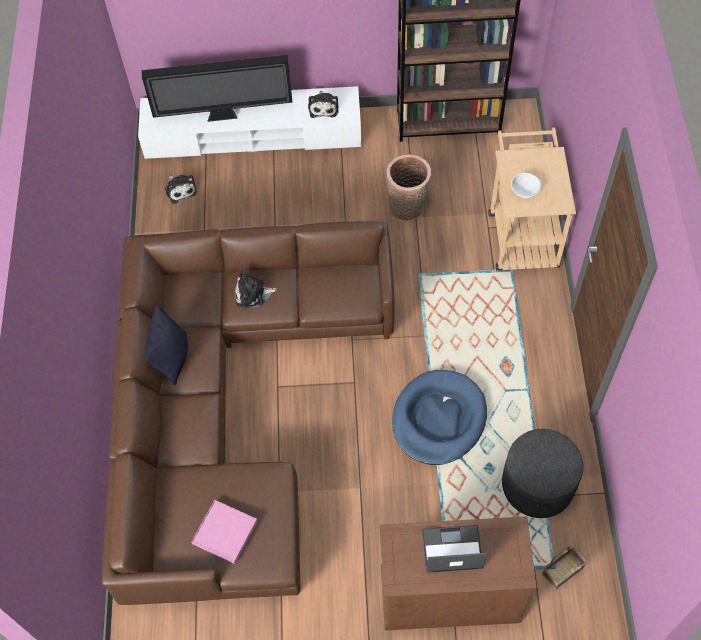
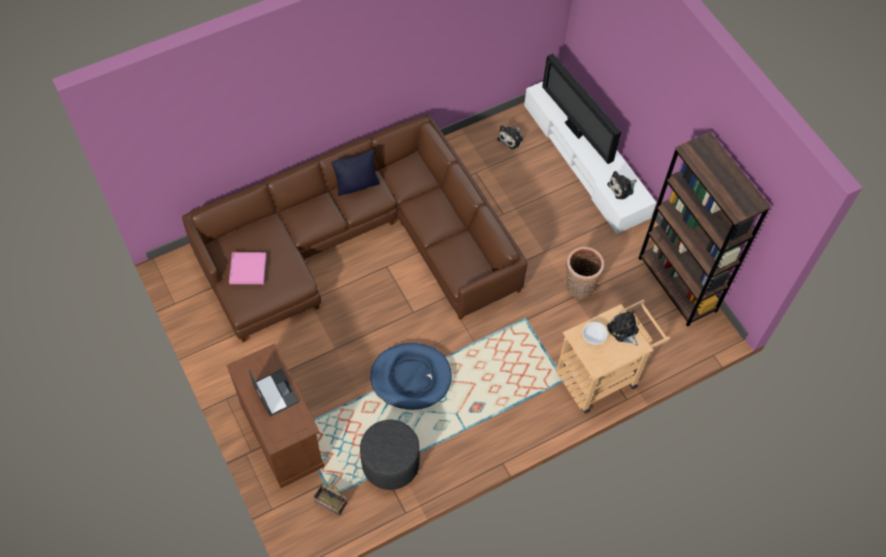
camera: 60 degrees right, 0 degrees up
(253, 294) = (429, 209): plush toy -> plush toy (623, 330)

